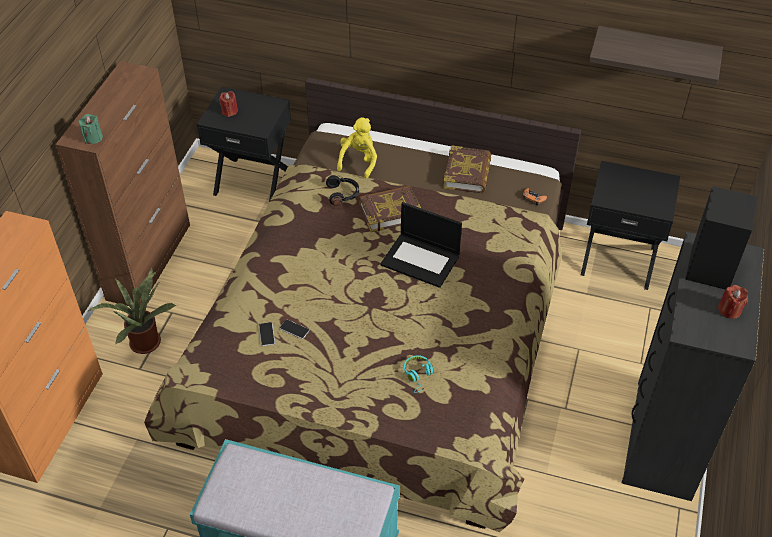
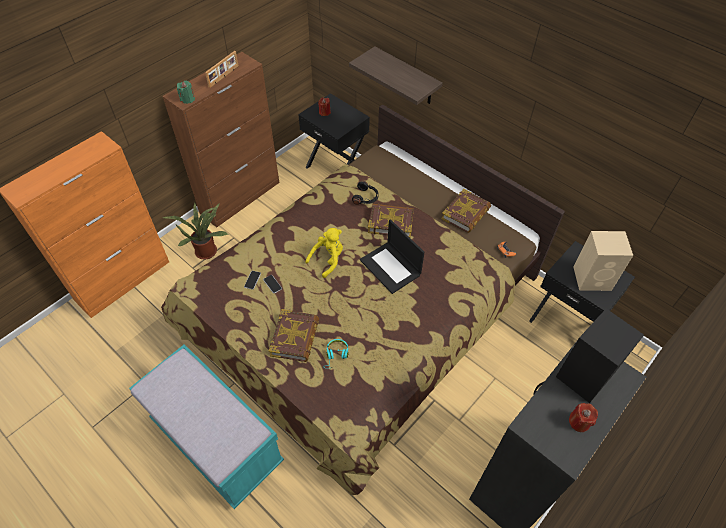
camera: 25 degrees right, 5 degrees up
(120, 97) = (224, 76): none -> picture frame
(359, 161) = (392, 177): yellow plush toy -> yellow plush toy (328, 259)
(360, 376) = (295, 338): none -> book
(641, 192) = (593, 278): none -> beige speaker
(655, 53) = (640, 169): shelf -> shelf (406, 77)

